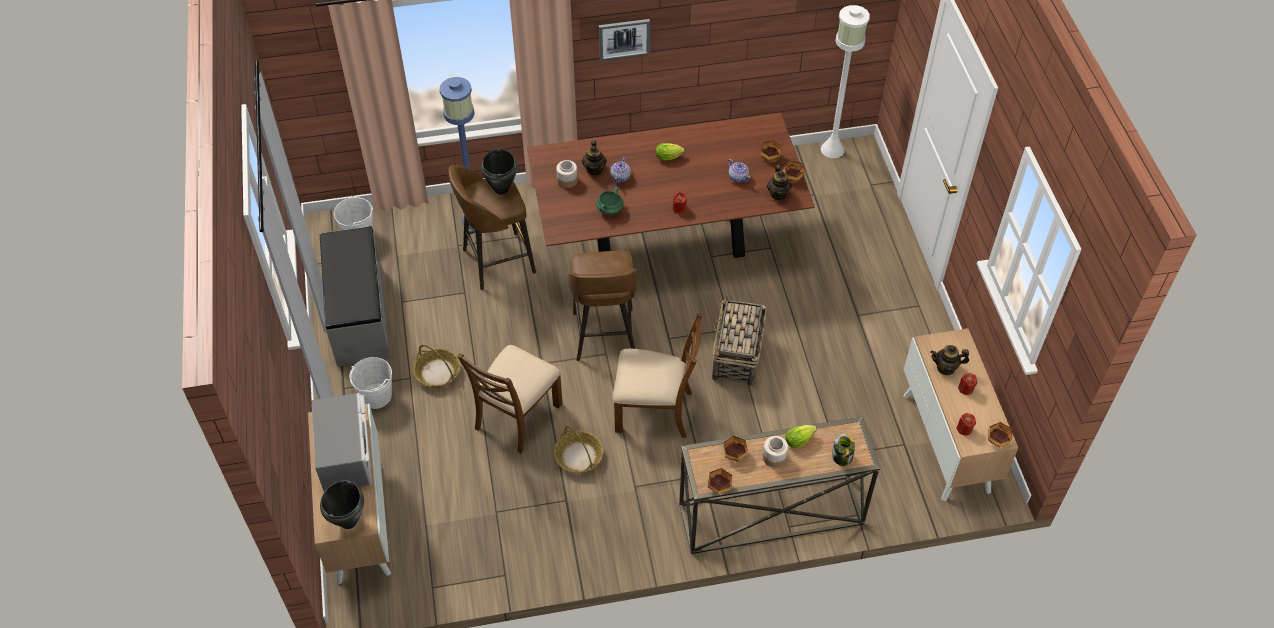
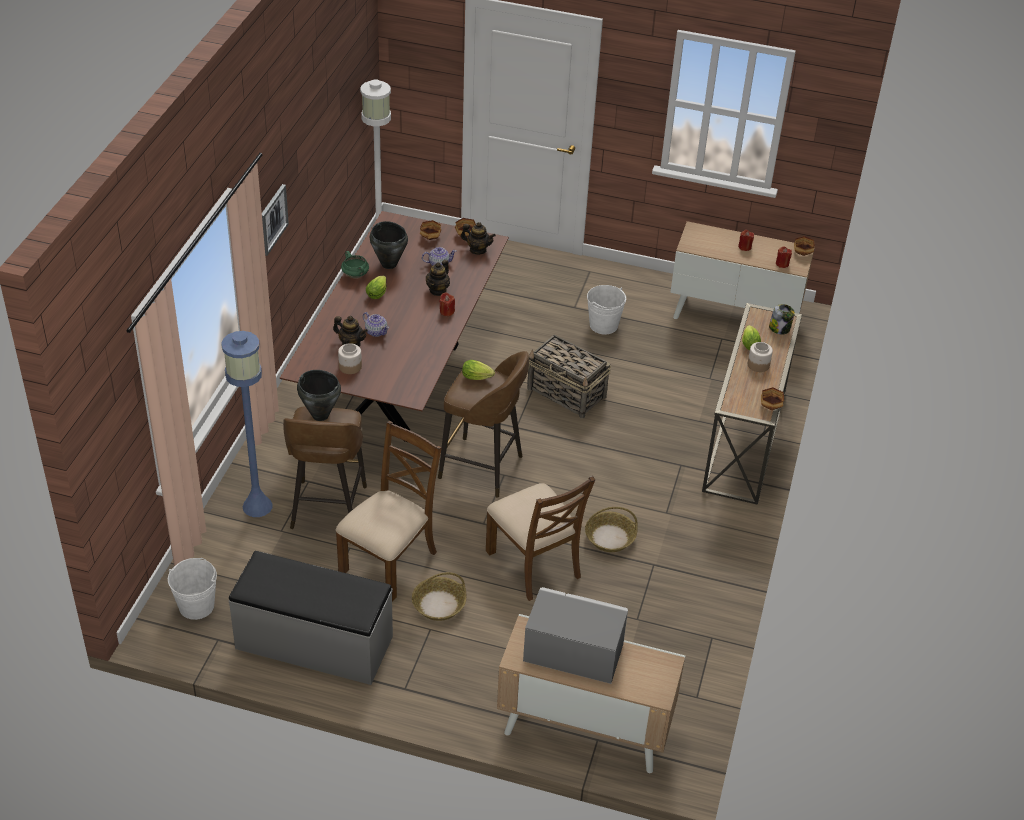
camera: 65 degrees left, 10 degrees down
(349, 521) = (658, 674): black cooking pot -> black cooking pot (389, 264)
(376, 396) = (434, 664): white bucket -> white bucket (603, 325)
(610, 210) = (412, 353): green cooking pot -> green cooking pot (356, 275)
(611, 264) = (478, 378): none -> lettuce
(655, 410) = (592, 467): brown chair -> brown chair (390, 561)
(734, 455) = (742, 386): bowl -> none
(946, 368) = (718, 248): teapot -> teapot (438, 290)

